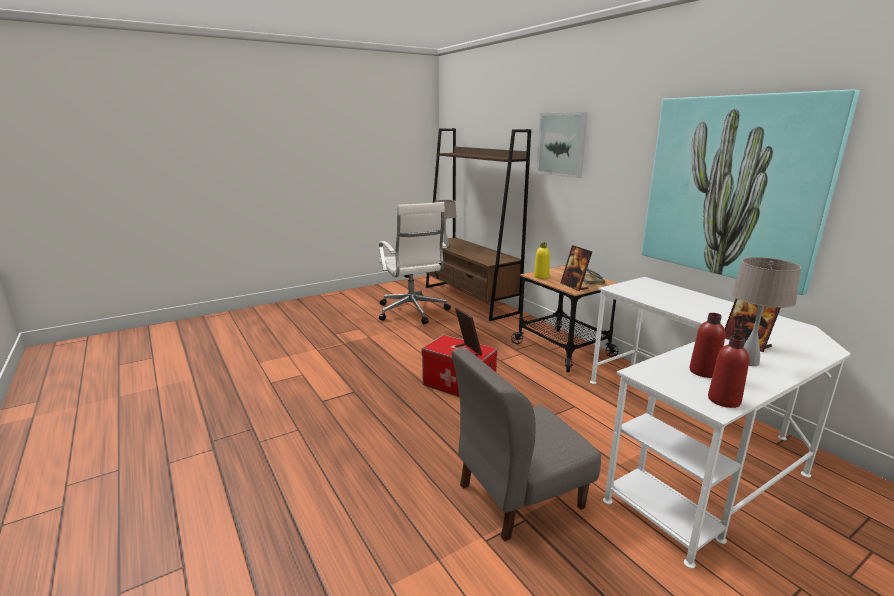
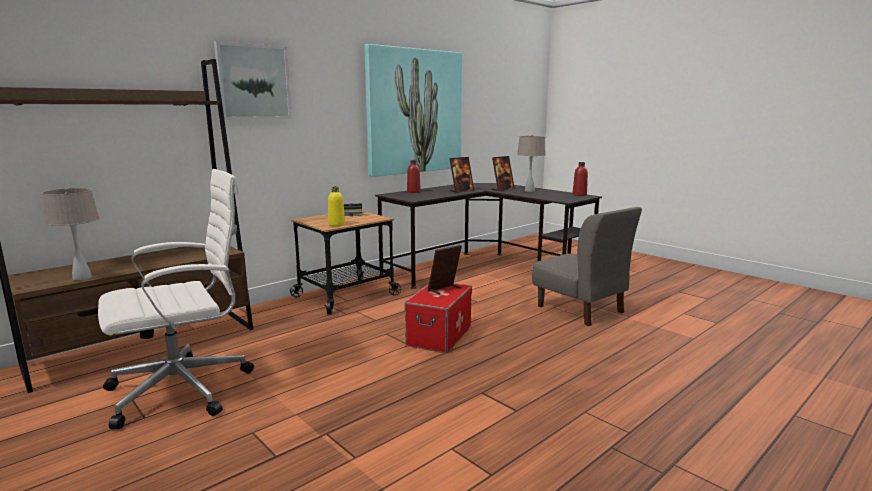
camera: 100 degrees left, 5 degrees down
(574, 286) = (369, 218): picture frame -> picture frame (461, 191)
(691, 442) = (484, 270): white desk -> black desk
(703, 372) = (551, 195): red bottle -> red bottle (413, 192)

